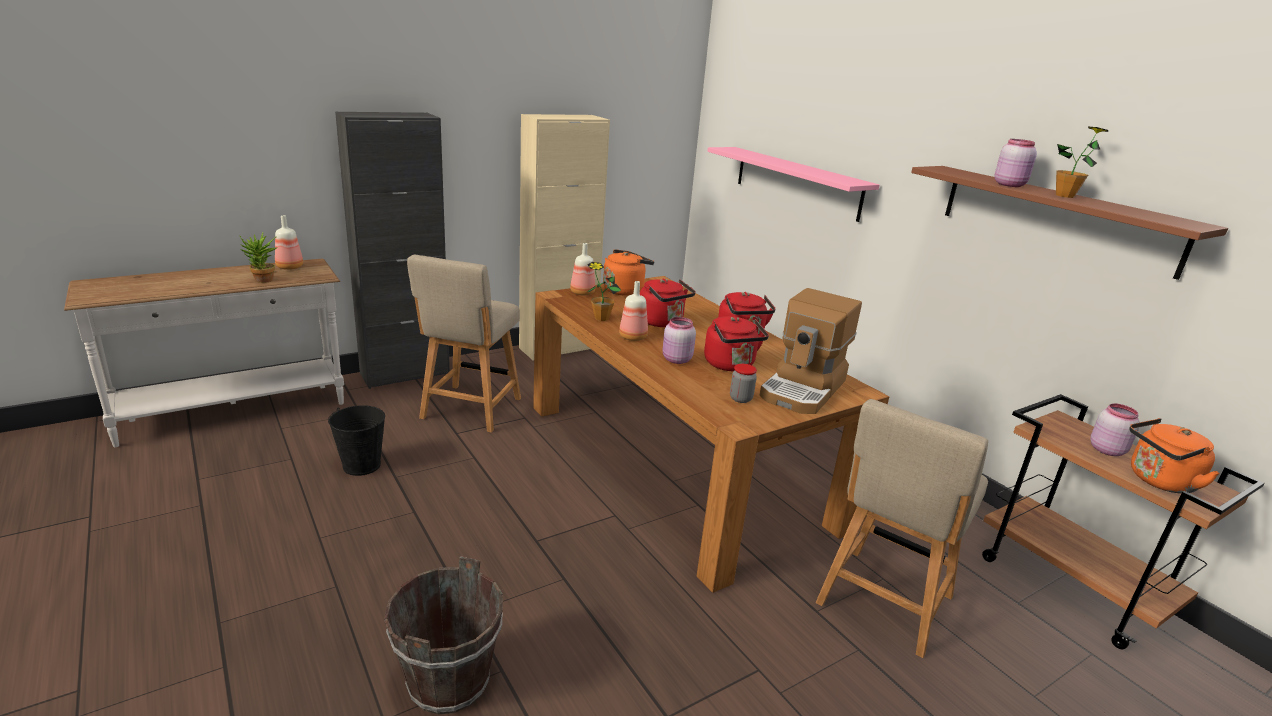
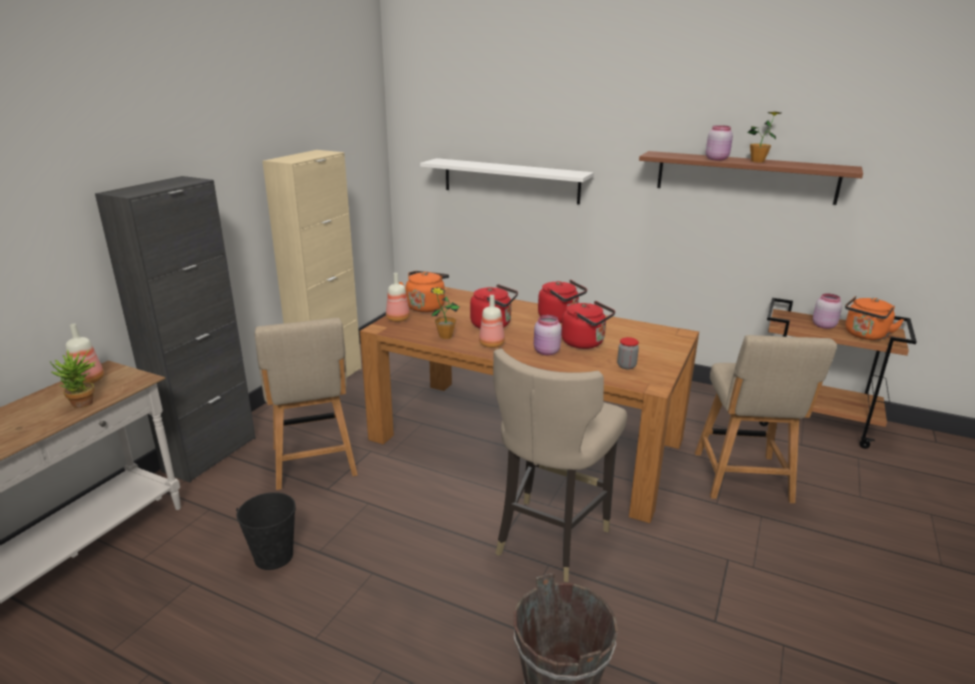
camera: 30 degrees left, 0 degrees up
(593, 557) = (550, 538): none -> beige stool
(796, 182) = (510, 180): pink shelf -> white shelf
(804, 389) = (650, 344): coffee machine -> none

